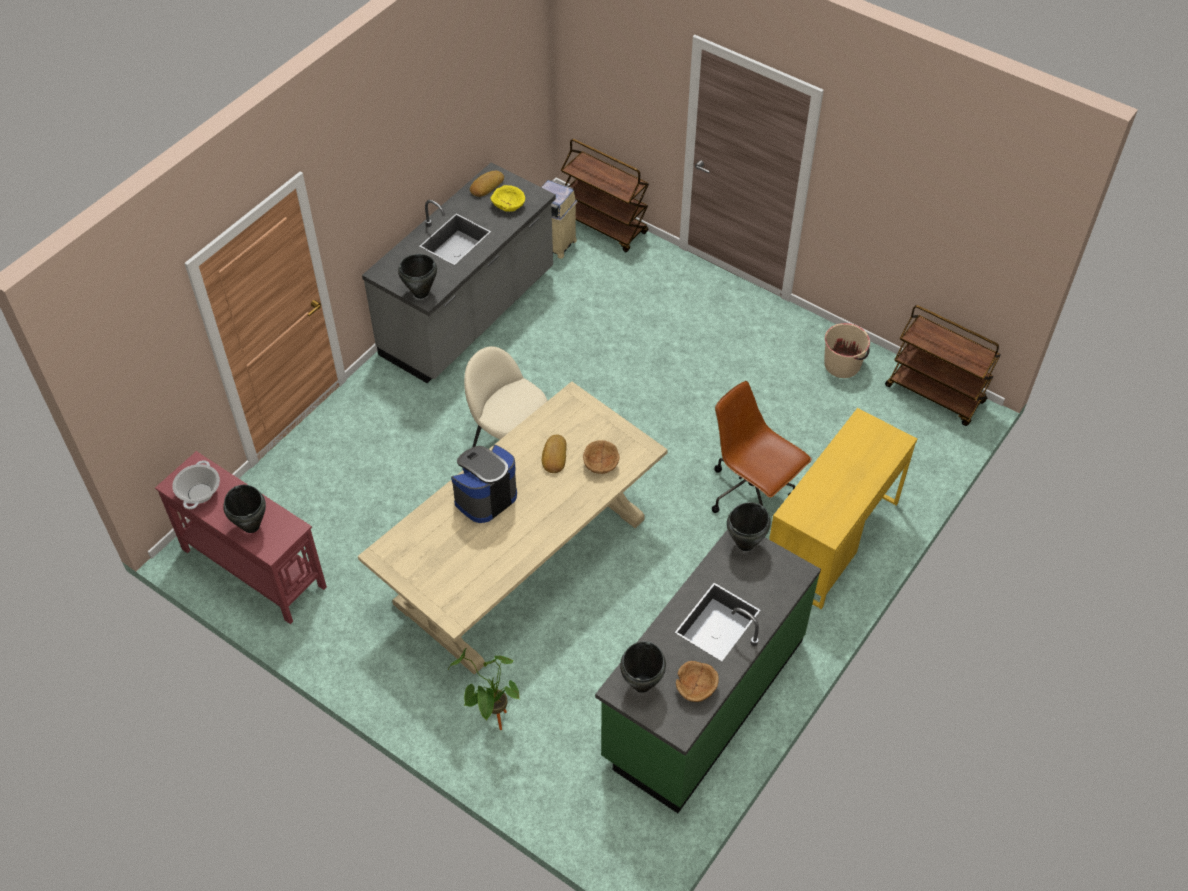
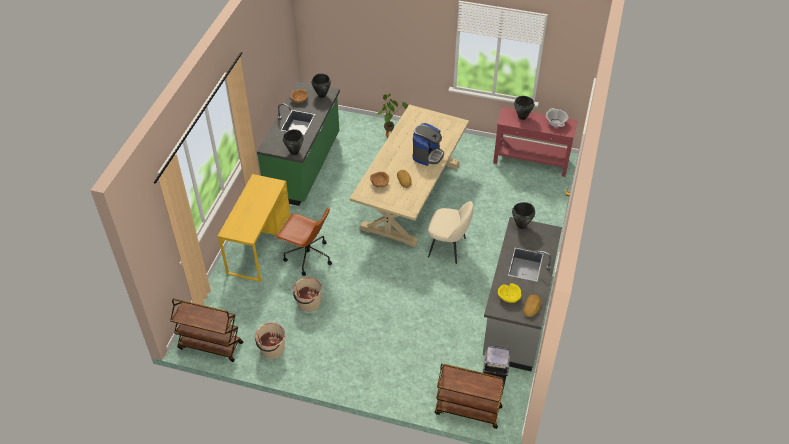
camera: 160 degrees right, 5 degrees down
(771, 415) = (308, 303): none -> beige bucket

